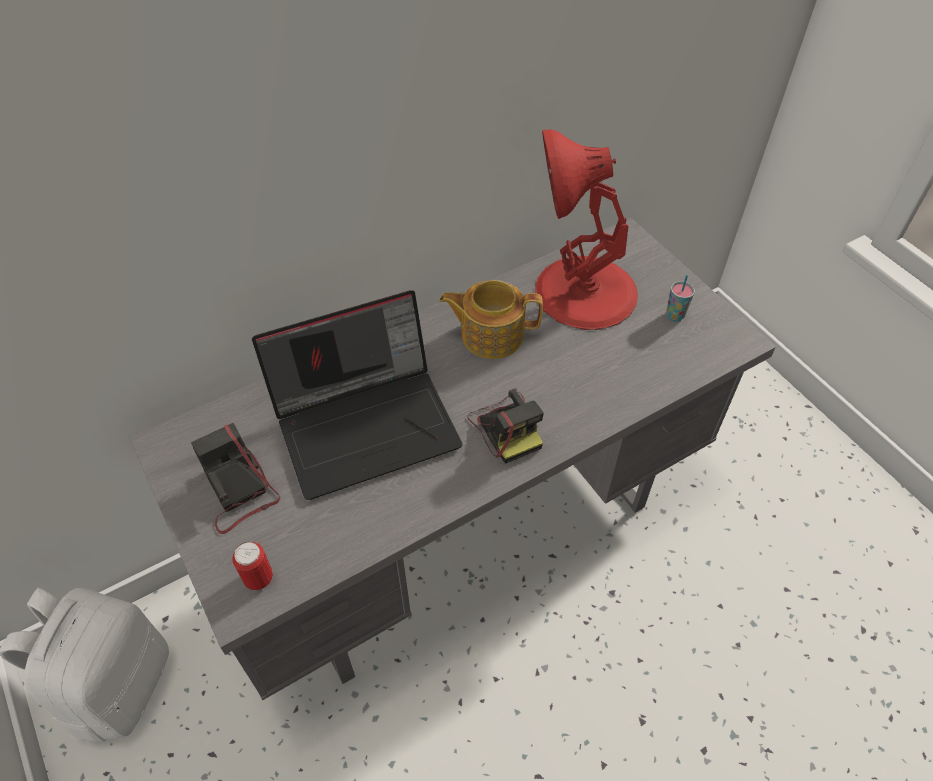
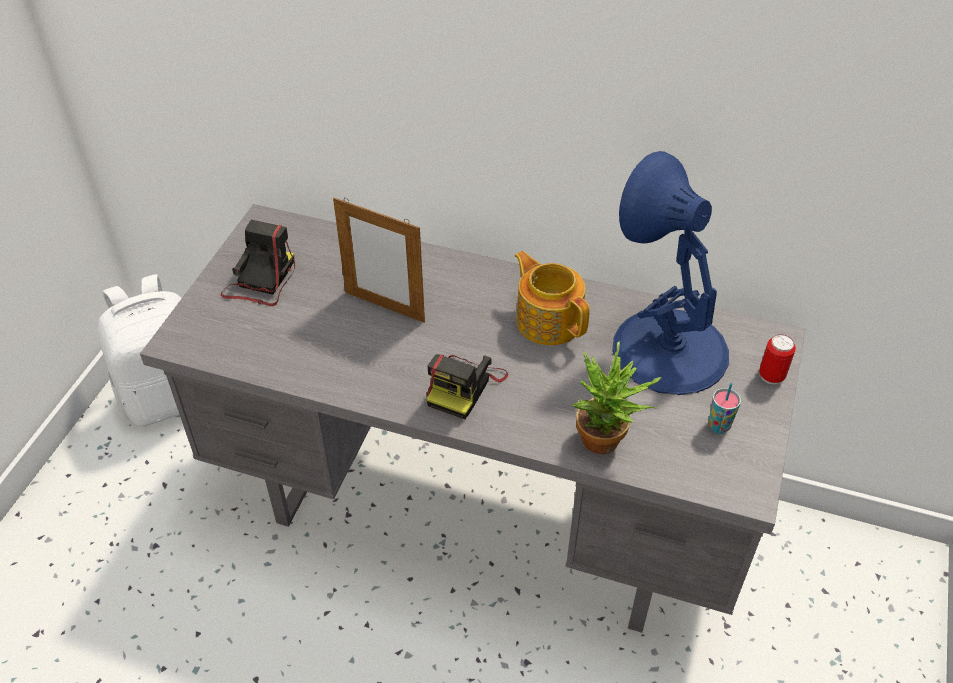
camera: 50 degrees right, 5 degrees down
(259, 578) = (204, 337): can -> can (771, 376)
(368, 423) = (384, 306): laptop -> picture frame
(583, 292) = (667, 349): red table lamp -> blue table lamp
(638, 383) = (606, 444): none -> potted plant

